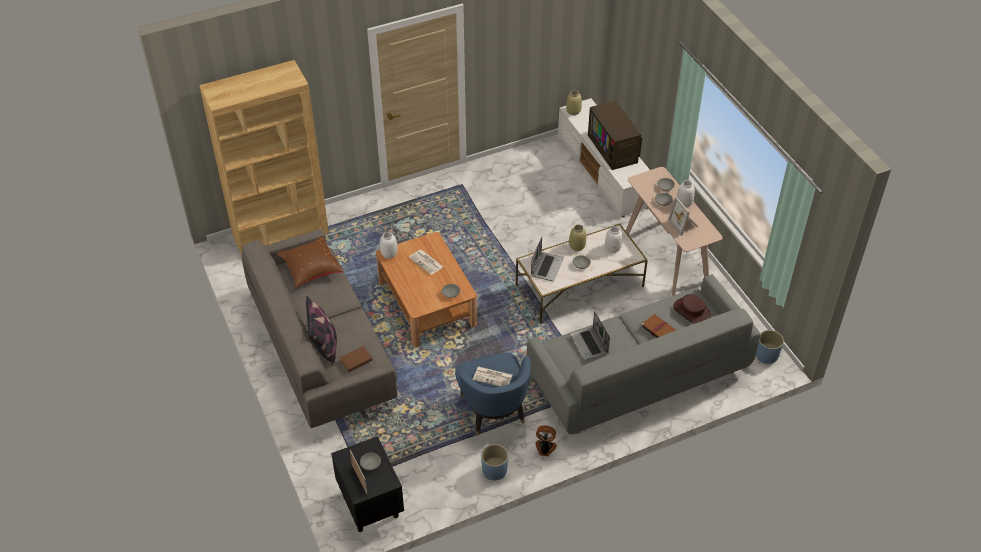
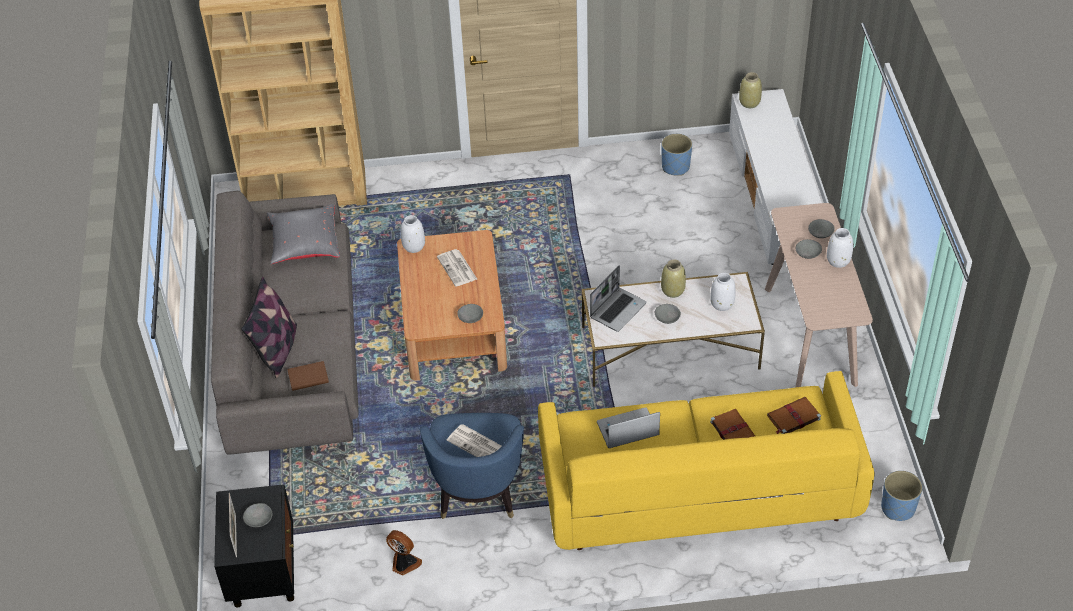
camera: 20 degrees right, 0 degrees up
(310, 269) = (305, 245): brown pillow -> grey pillow
(494, 470) = (444, 572): blue planter -> blue planter (675, 167)
(545, 448) = (525, 560): fan -> fan (404, 564)
(589, 344) = (627, 430): laptop -> laptop turned 75 degrees clockwise
(614, 149) = (784, 166): television -> none
(637, 374) = (697, 489): grey sofa -> yellow sofa
(684, 224) = (824, 291): picture frame -> none
(691, 311) = (793, 418): brown hat -> brown book

